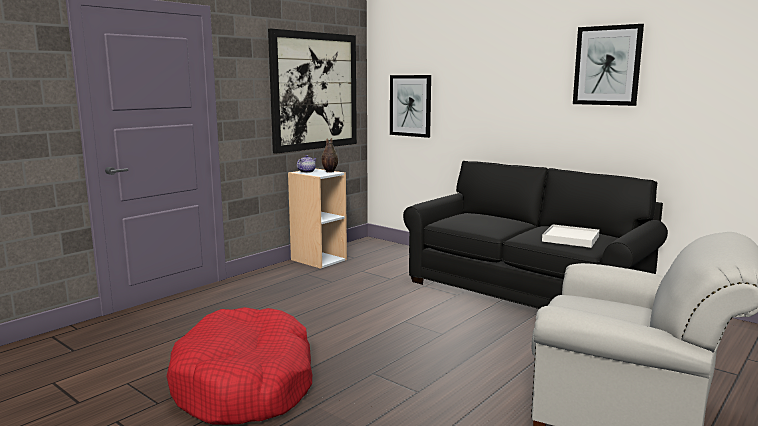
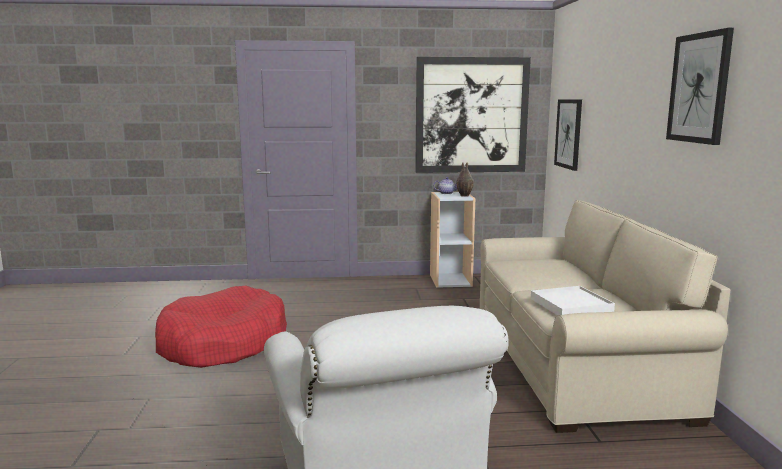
camera: 45 degrees right, 0 degrees up
(525, 291) = (573, 362): black sofa -> beige sofa

